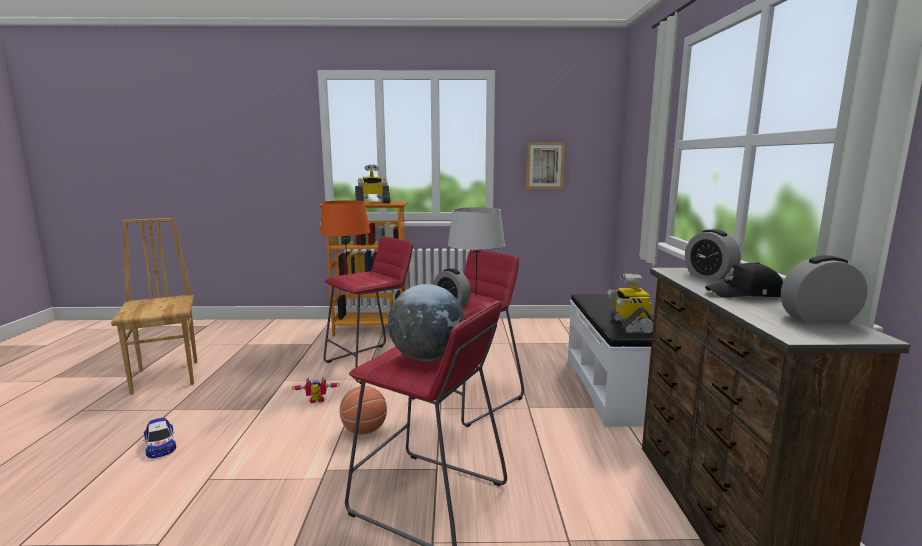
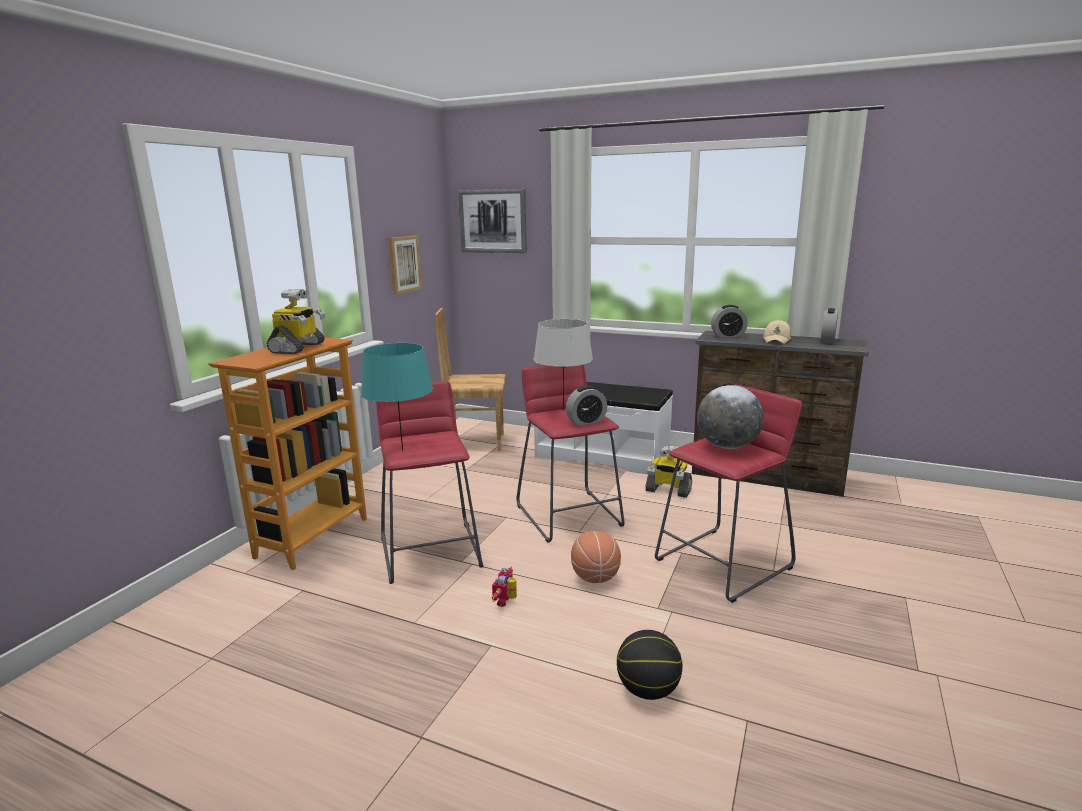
camera: 65 degrees left, 5 degrees up
(160, 444) = (530, 739): toy car -> none
(167, 376) = (262, 756): brown chair -> brown chair (476, 442)
(206, 482) = (647, 689): none -> basketball
(347, 276) = (402, 450): orange table lamp -> turquoise table lamp
(630, 326) = (637, 394): toy robot -> toy robot (668, 490)
(637, 129) = (493, 221): none -> picture
(745, 294) = (777, 339): black cap -> beige cap

